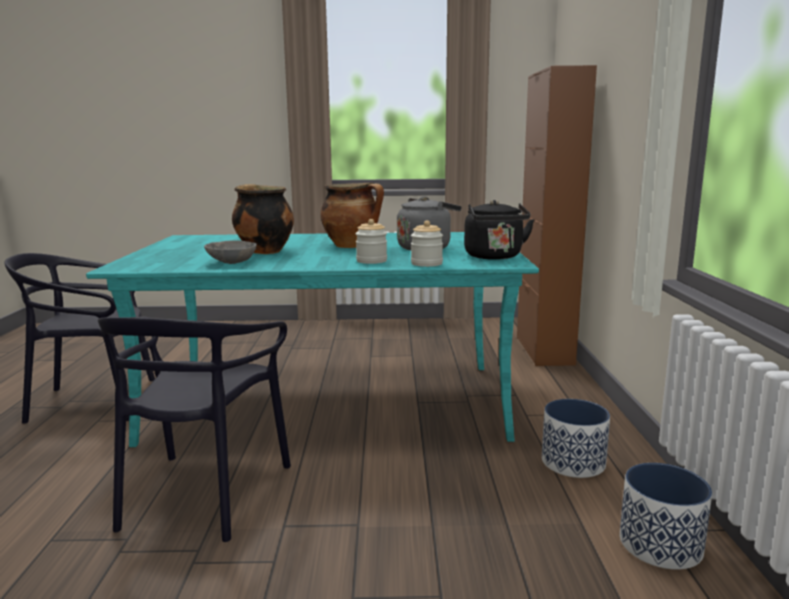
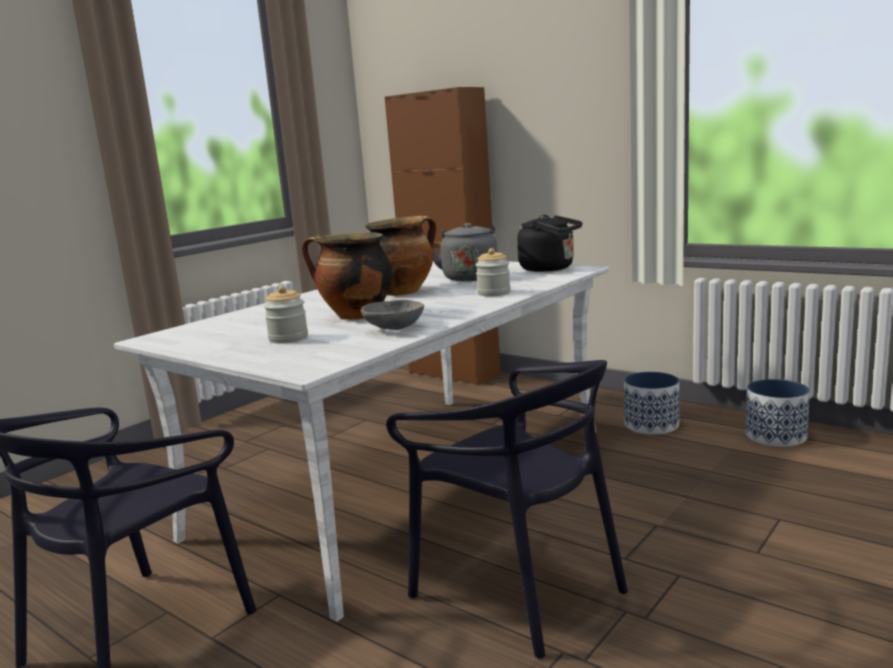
camera: 50 degrees left, 0 degrees up
(332, 401) = (408, 480): turquoise dining table -> white dining table
(426, 264) = (540, 283): jar -> jar (288, 338)

